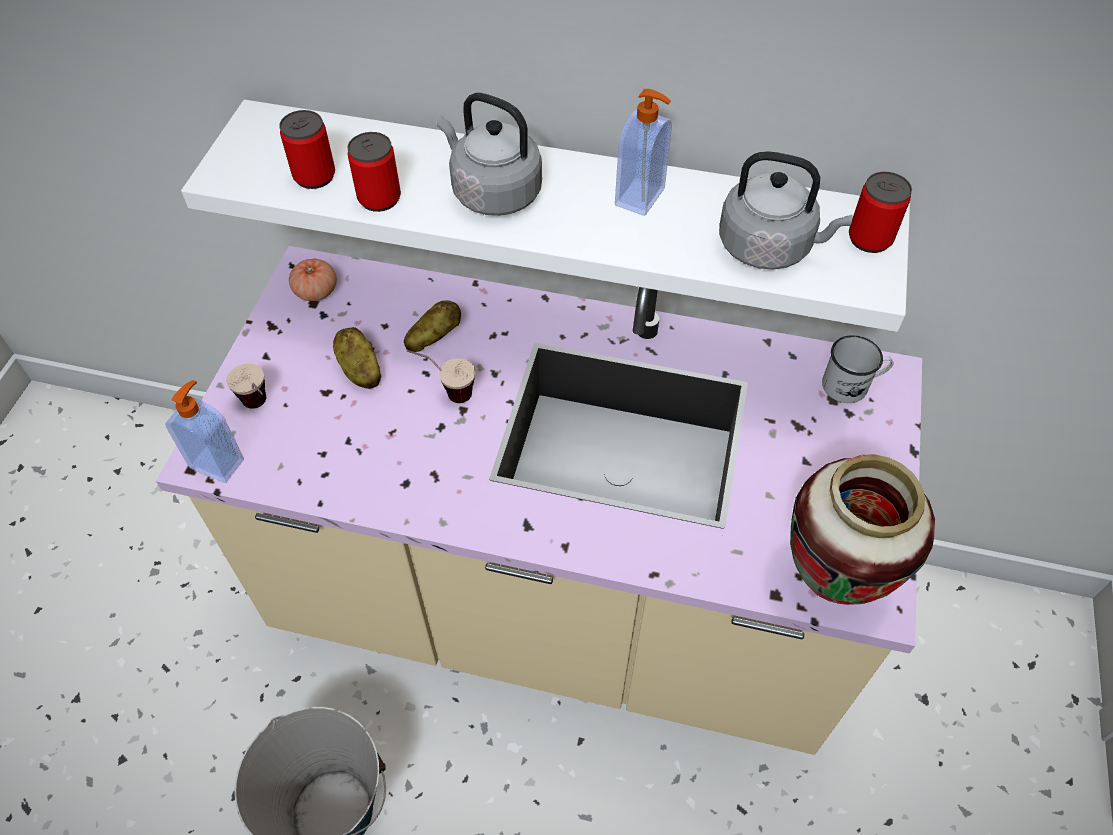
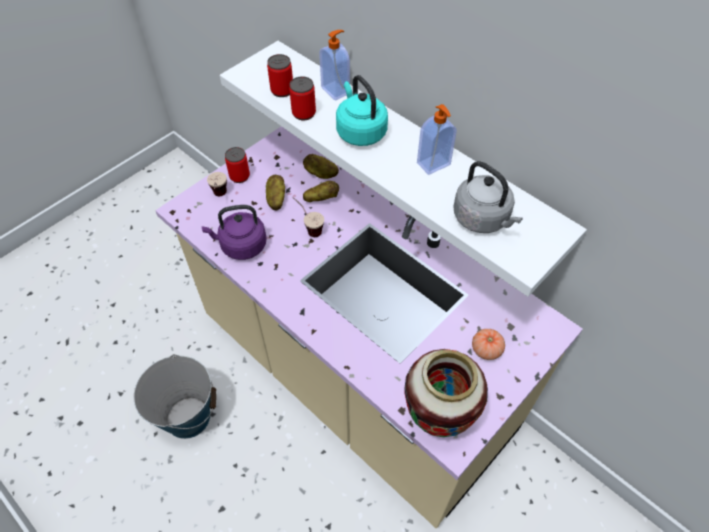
camera: 30 degrees right, 0 degrees up
(218, 462) = (185, 214): soap dispenser -> soap dispenser (336, 90)
(316, 291) = (282, 151): tomato -> tomato (486, 349)
(354, 470) = (241, 246): none -> purple kettle
(405, 300) = (320, 174): none -> potato
(492, 192) = (360, 131): grey kettle -> turquoise kettle
(852, 385) = (528, 324): white mug -> none
(870, 238) = (545, 238): can -> can (239, 176)

